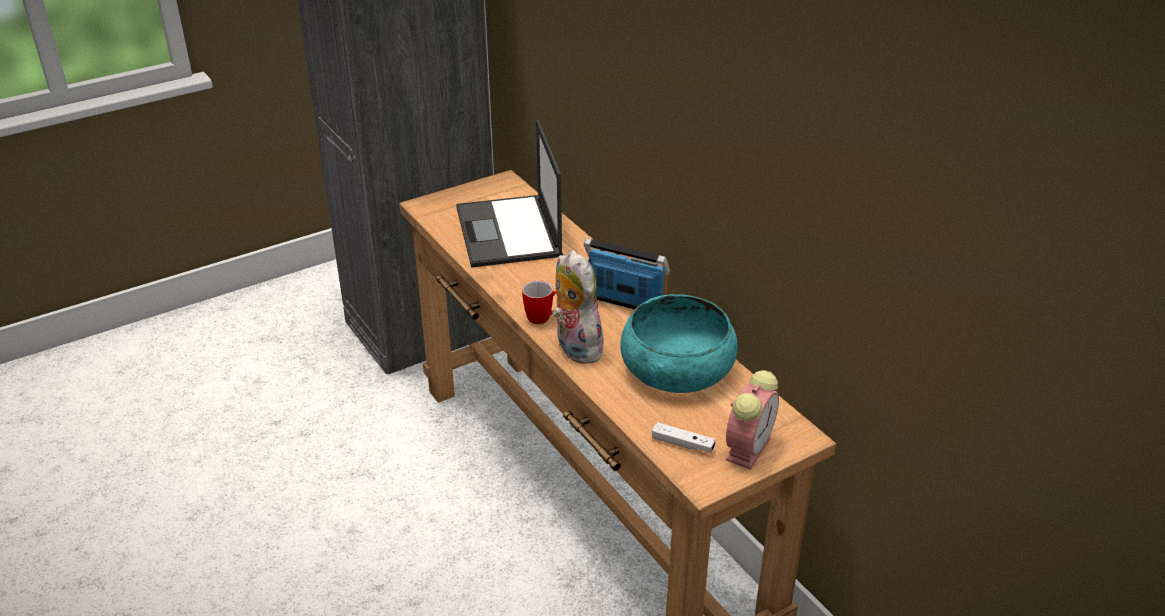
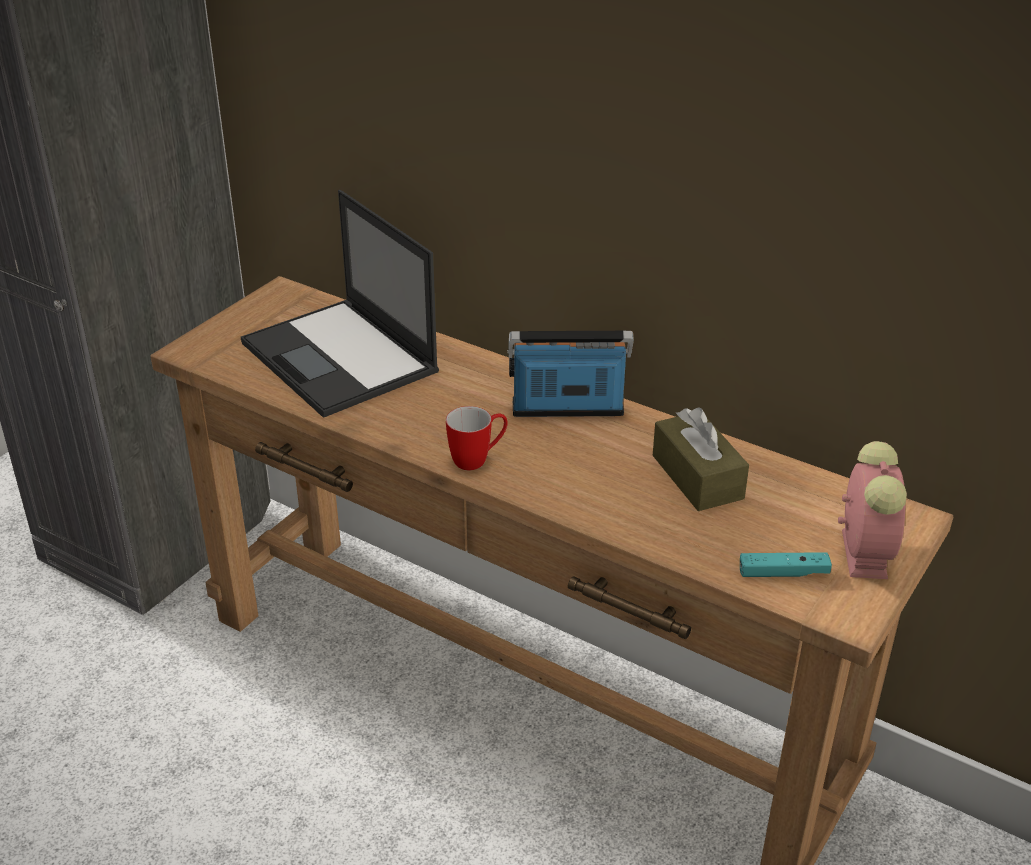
camera: 25 degrees left, 0 degrees up
(575, 348) = (548, 487): plush toy -> none
(677, 368) = (697, 477): turquoise bowl -> brown tissue box
(682, 444) = (783, 573): white game controller -> turquoise game controller

